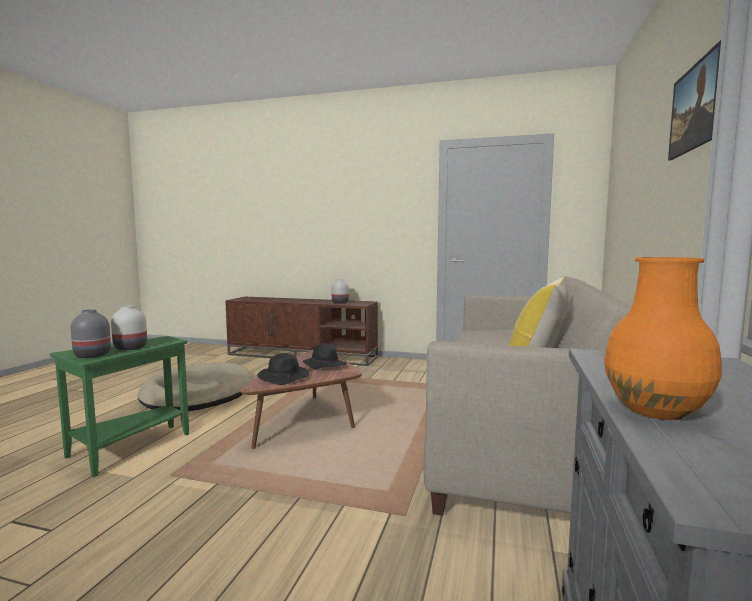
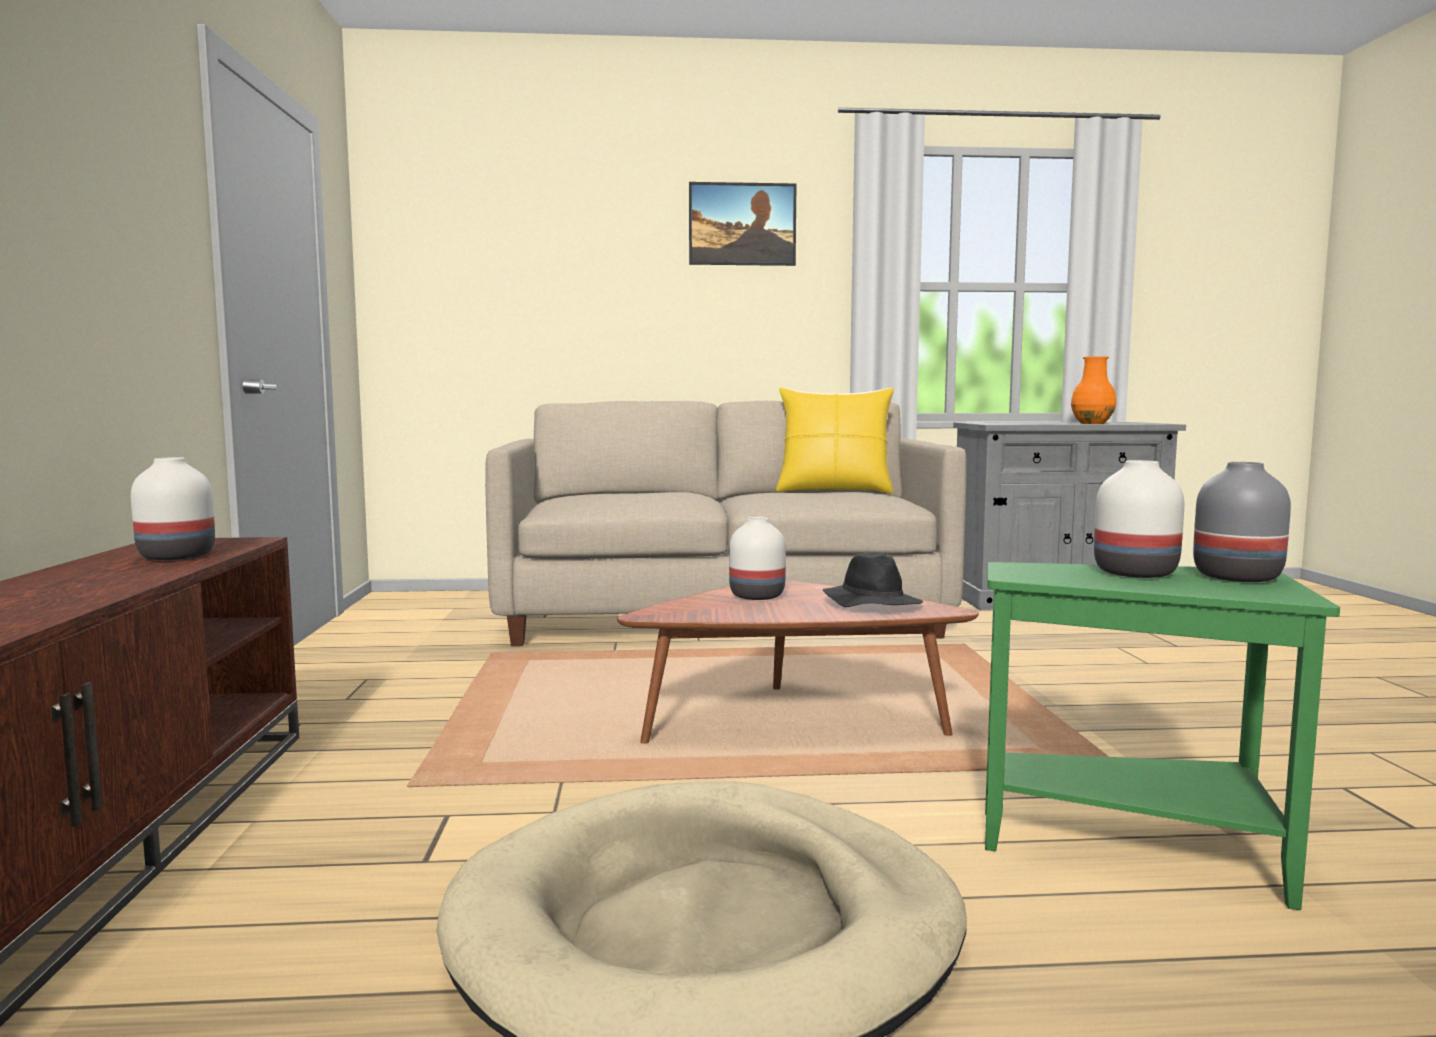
camera: 110 degrees left, 0 degrees up
(324, 365) = (757, 596): black hat -> white vase

